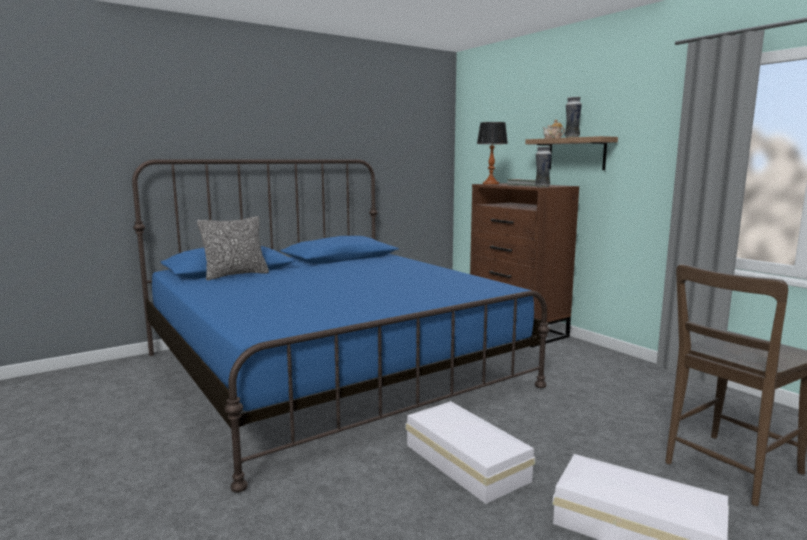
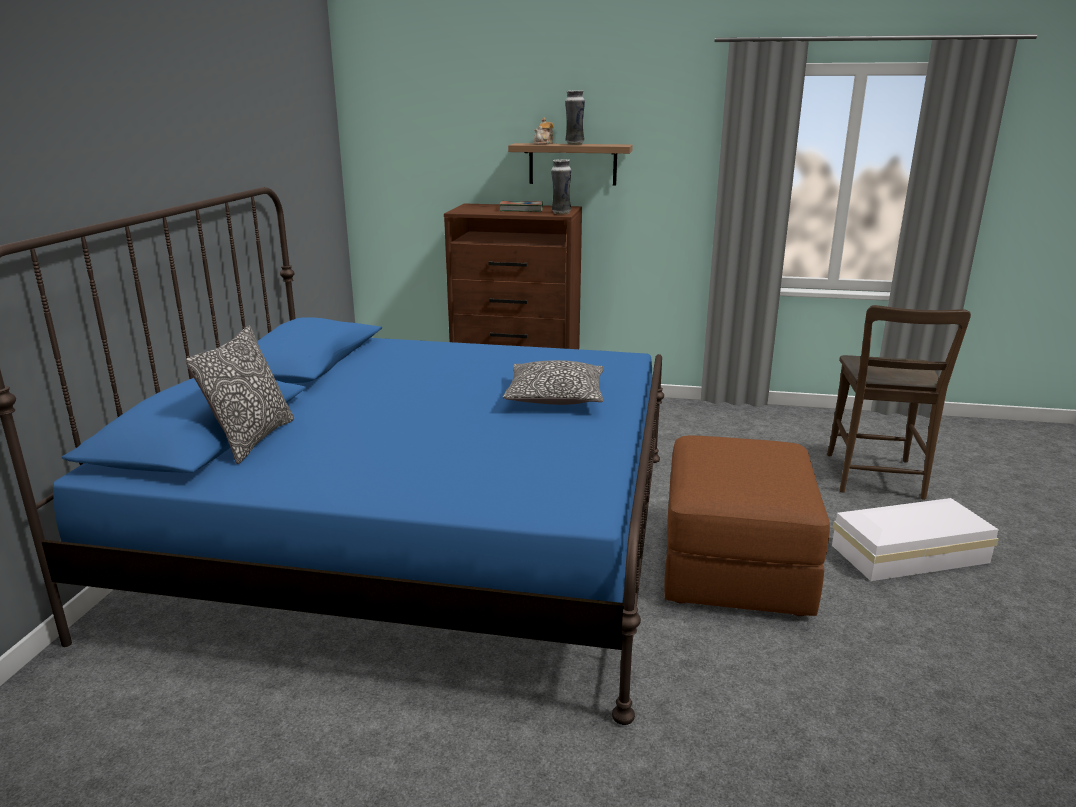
camera: 45 degrees left, 10 degrees up
(401, 293) = (555, 397): none -> pillow
(465, 461) = (734, 565): white storage box -> brown ottoman
(491, 184) = (470, 211): table lamp -> none

